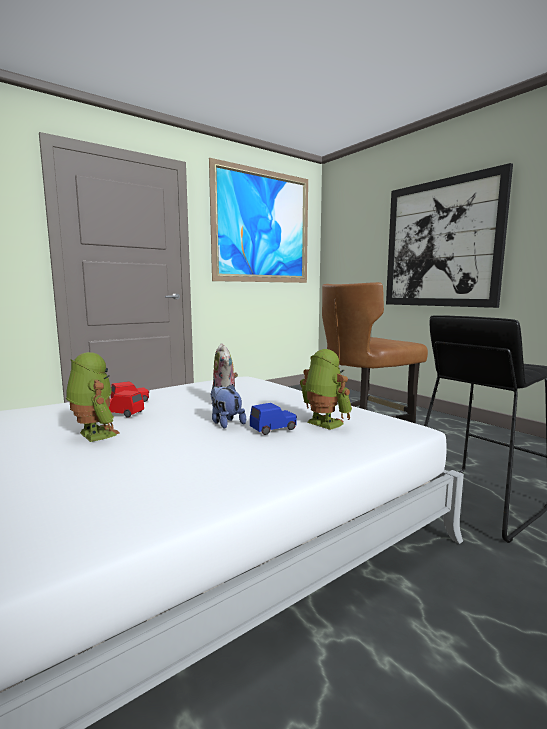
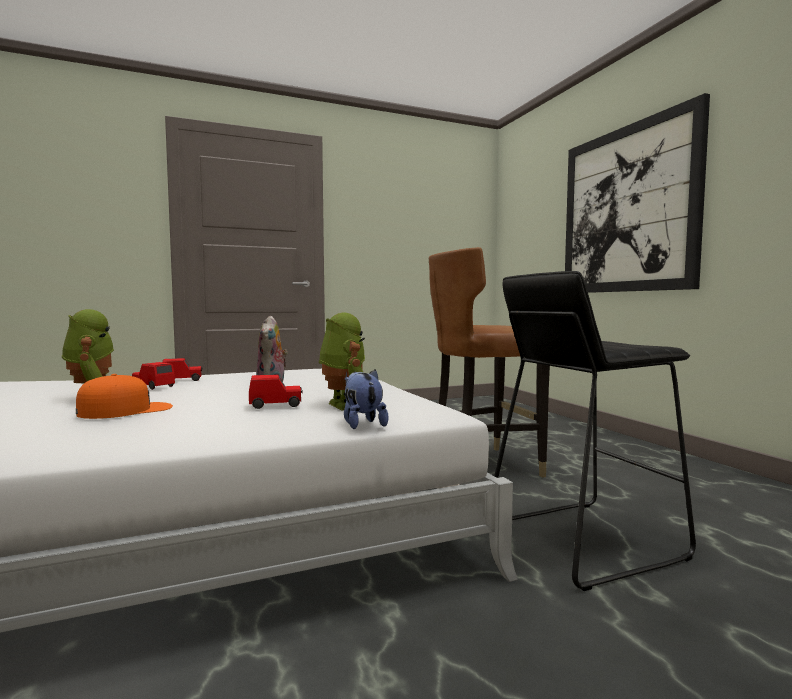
camera: 15 degrees right, 5 degrees down
(156, 448) = (126, 410): none -> orange cap
(225, 423) = (236, 398): plush toy -> plush toy (362, 424)
(262, 227) = (417, 205): picture -> none
(273, 429) = (276, 405): blue toy car -> red toy car

